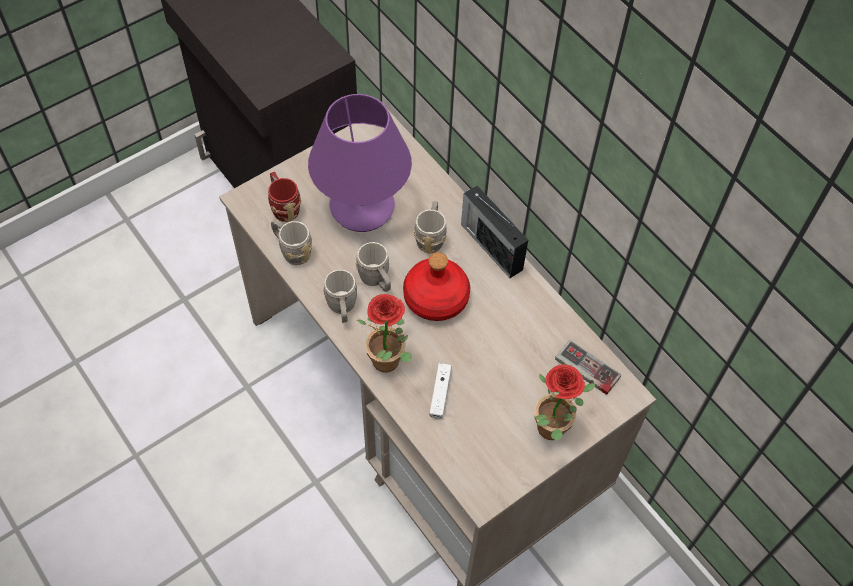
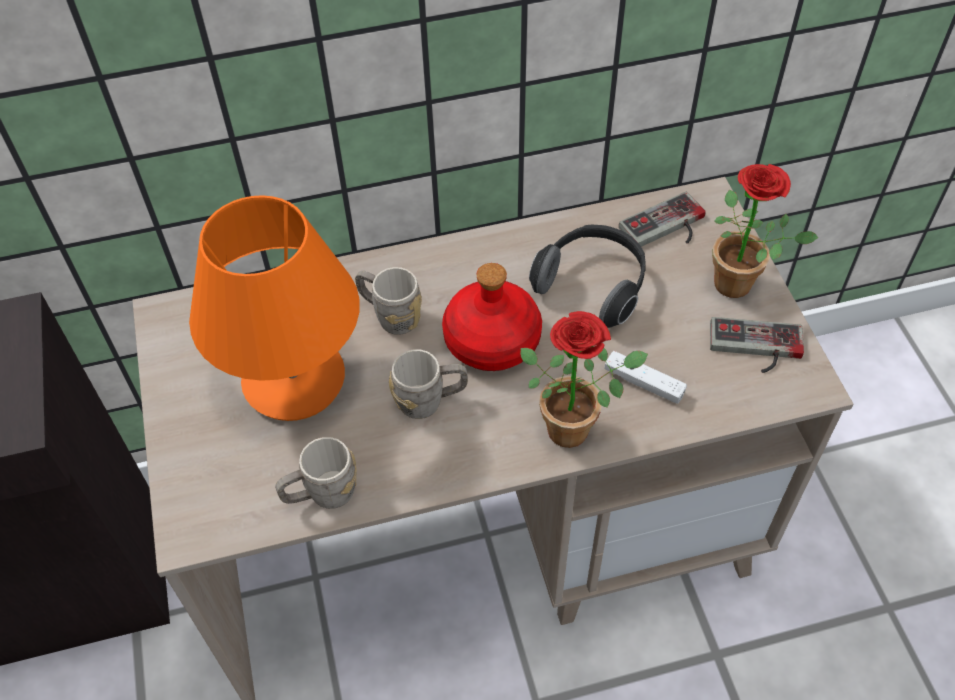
camera: 65 degrees left, 5 degrees down
(283, 206) = (233, 482): red mug -> none
(342, 308) = (458, 458): grey mug -> none
(361, 206) = (293, 381): purple table lamp -> orange table lamp
(490, 245) = (438, 256): radio -> none
(498, 455) = (755, 349): none -> game controller
(508, 341) = (593, 285): none -> headphones

